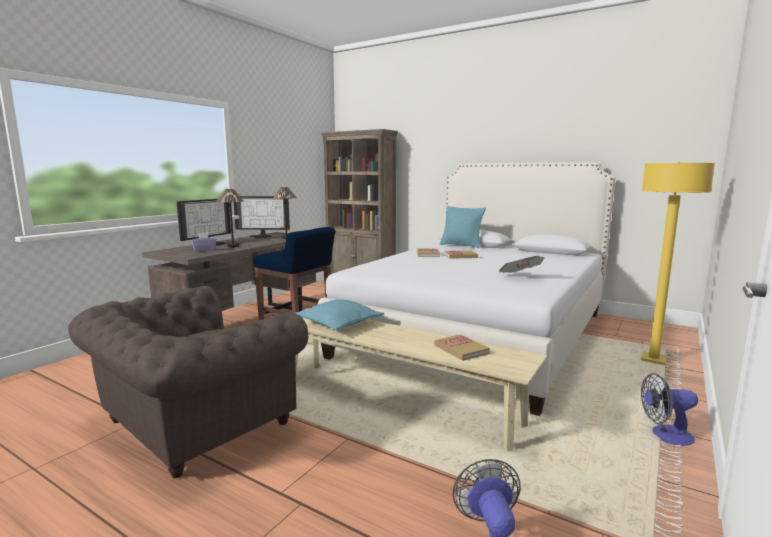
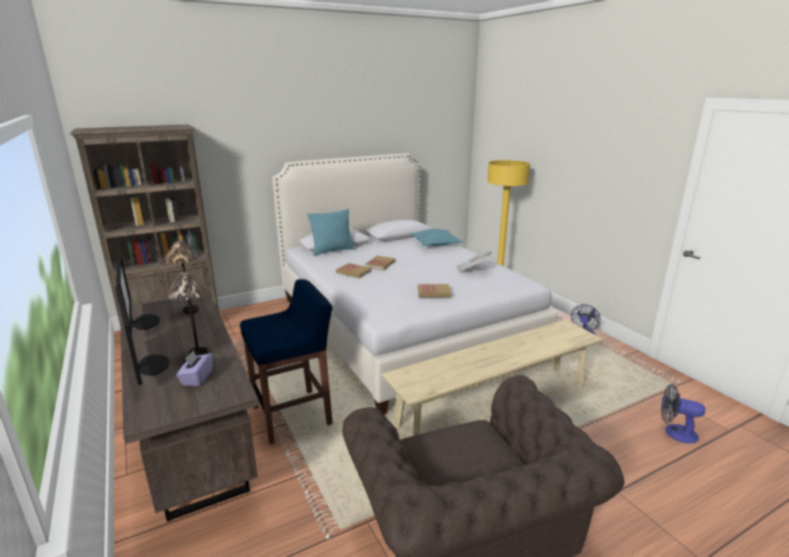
camera: 60 degrees left, 10 degrees up
(261, 236) = (141, 322): monitor -> monitor turned 60 degrees counterclockwise
(339, 323) = (448, 370): turquoise pillow -> turquoise pillow (435, 244)
(461, 349) = (542, 340): book -> book (434, 292)

